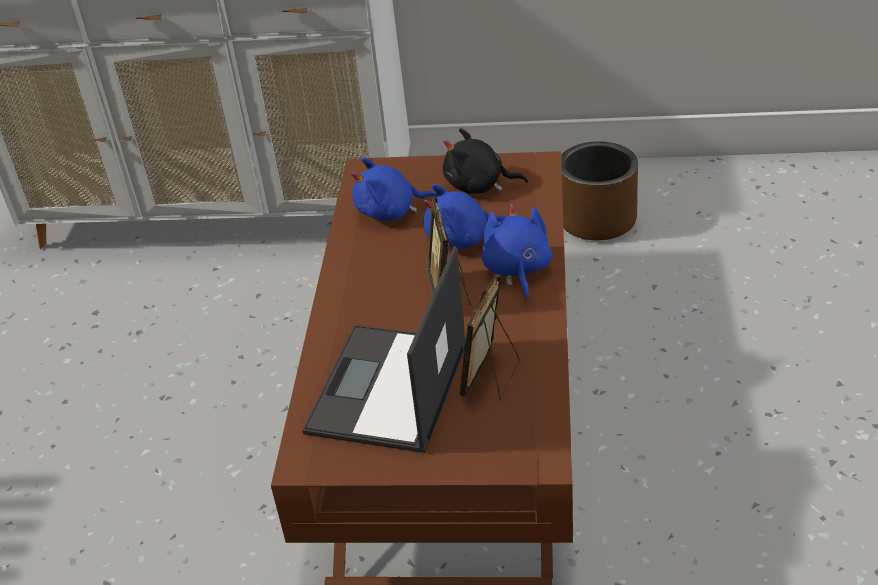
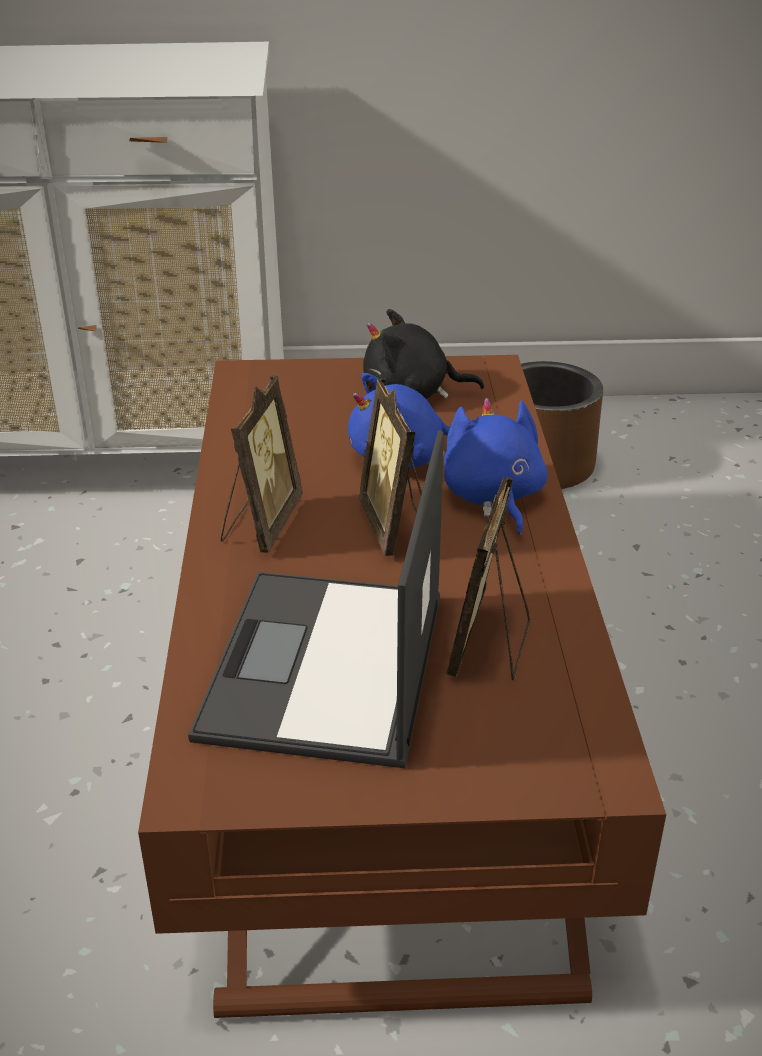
camera: 10 degrees left, 5 degrees down
(361, 289) = (260, 524): none -> picture frame
(390, 212) = (290, 424): blue plush toy -> none

